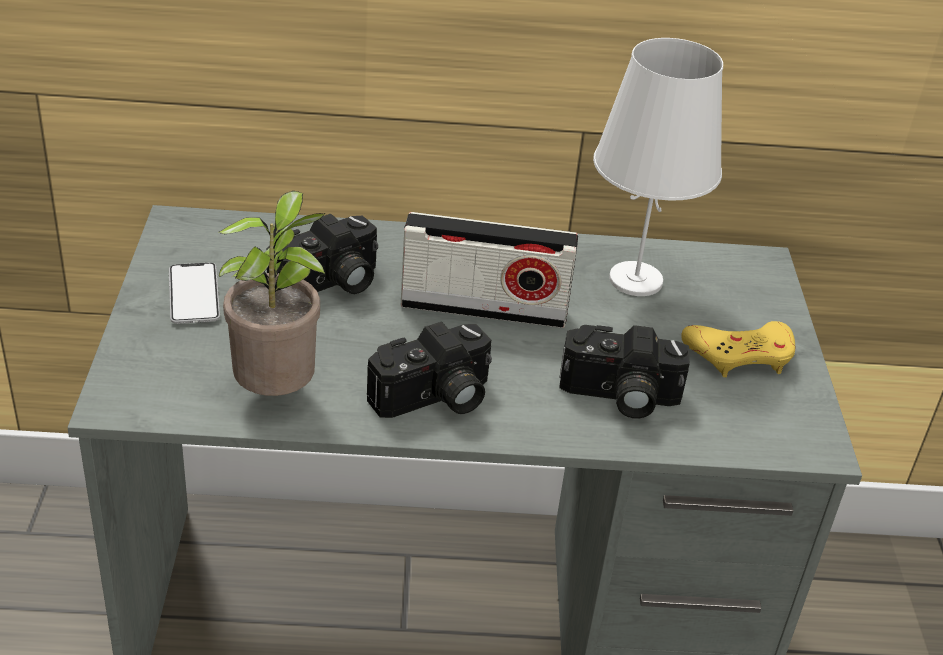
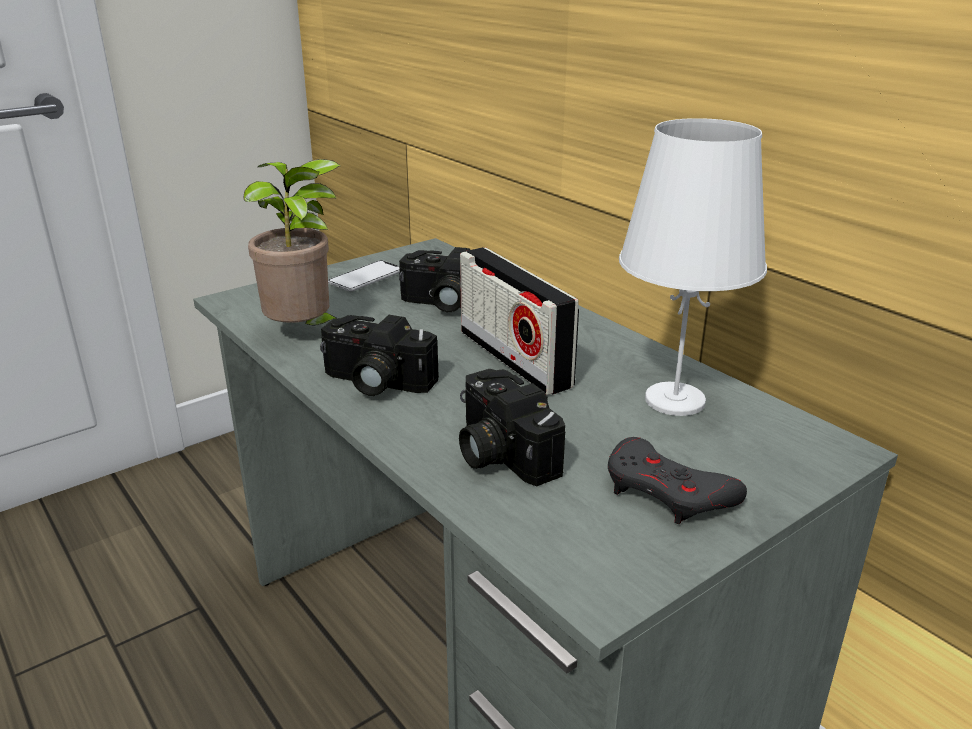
camera: 55 degrees right, 10 degrees down
(740, 355) = (667, 491): yellow game controller -> grey game controller

